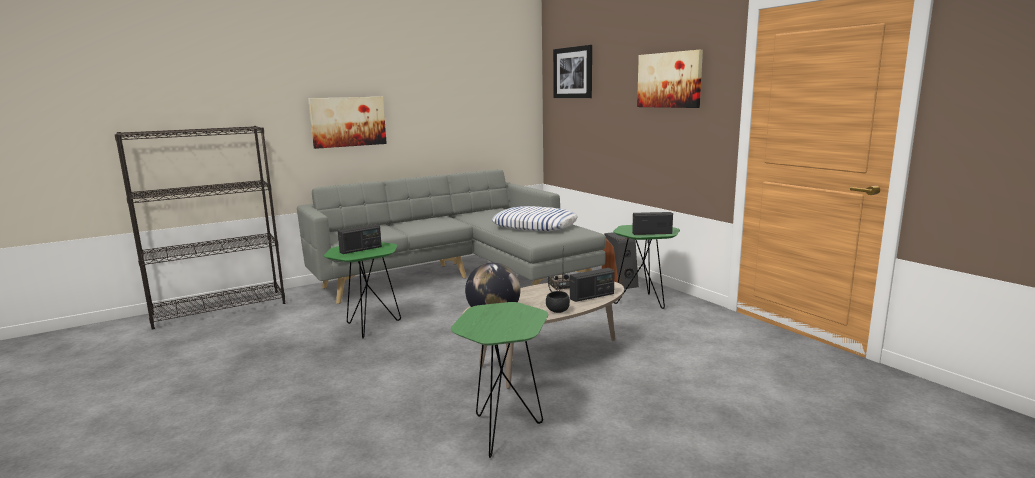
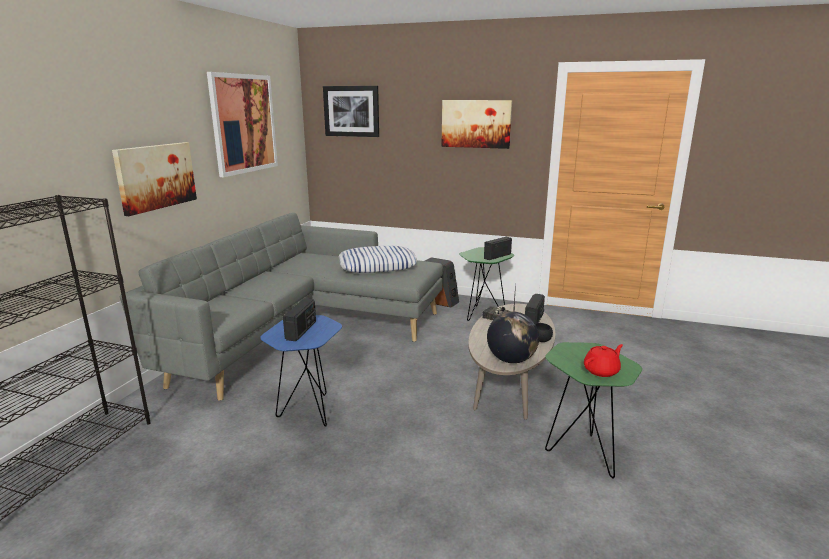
camera: 40 degrees left, 5 degrees up
(368, 327) = (308, 413): green side table -> blue side table
(454, 84) = (244, 124): none -> picture
(488, 327) = (602, 371): none -> red teapot

